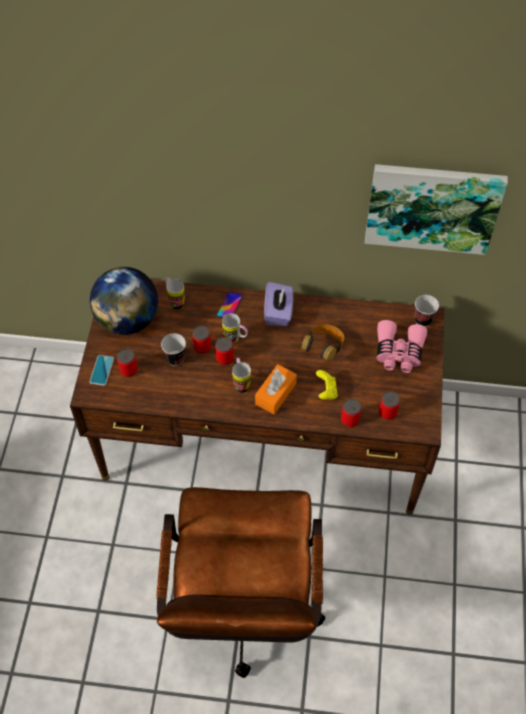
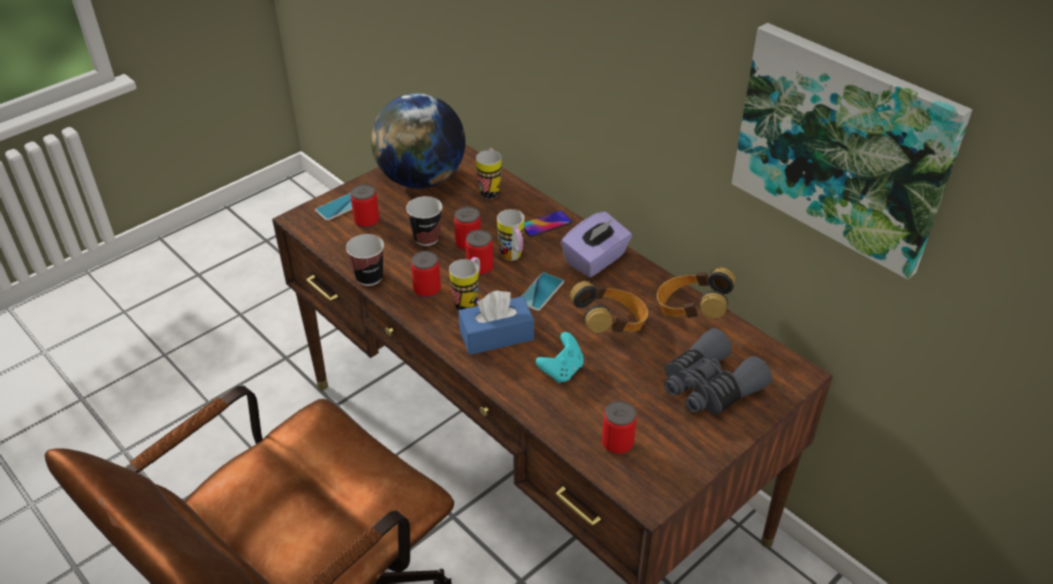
camera: 40 degrees right, 15 degrees down
(270, 352) = (540, 292): none -> phone
(275, 394) = (496, 335): orange tissue box -> blue tissue box
(326, 391) = (562, 370): yellow game controller -> turquoise game controller
(350, 420) = (556, 419): can -> can (427, 290)
(352, 313) = (690, 311): none -> headphones
(398, 352) = (709, 386): pink binoculars -> grey binoculars
(423, 320) = (785, 371): cup -> cup (369, 277)

